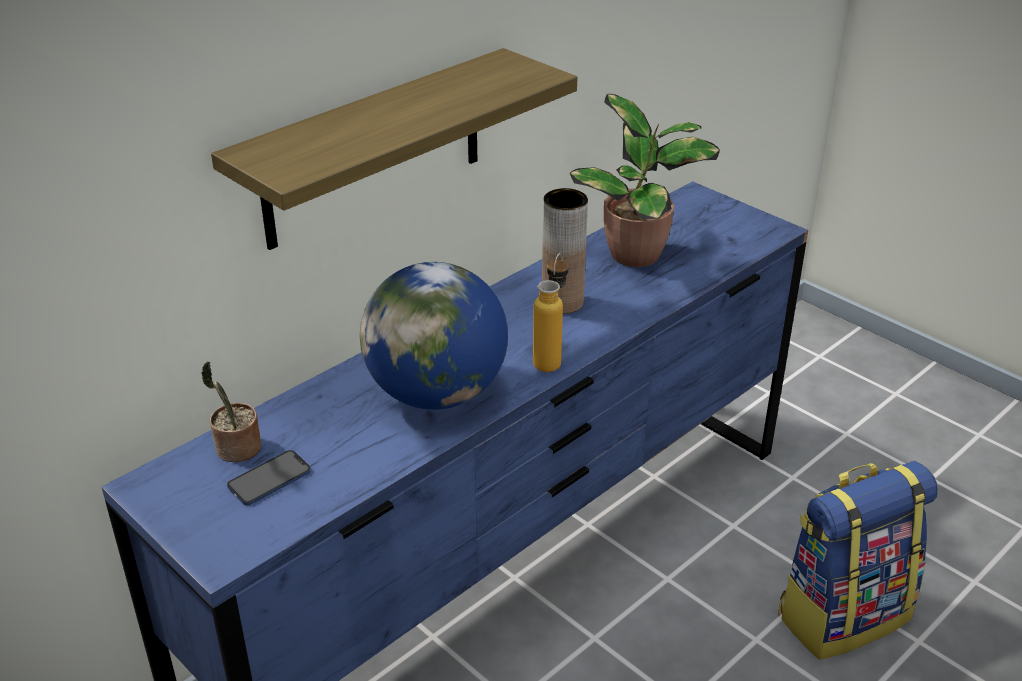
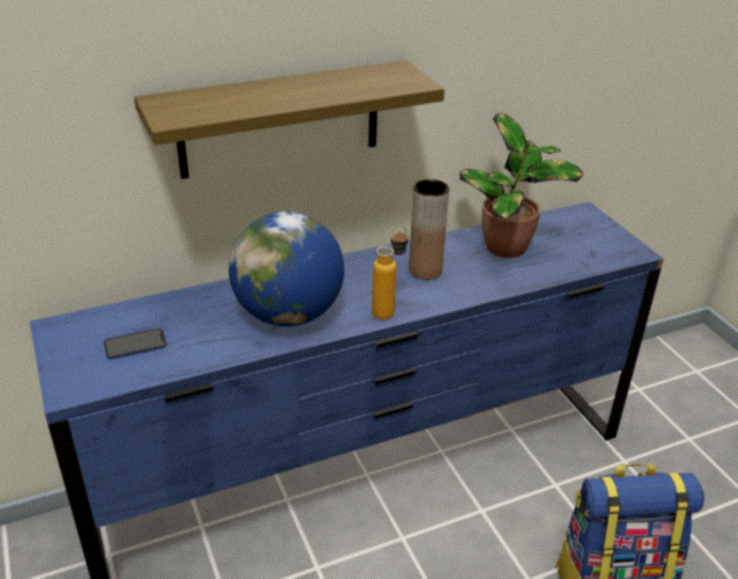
camera: 20 degrees right, 0 degrees up
(236, 450) = (128, 319): potted plant -> none

